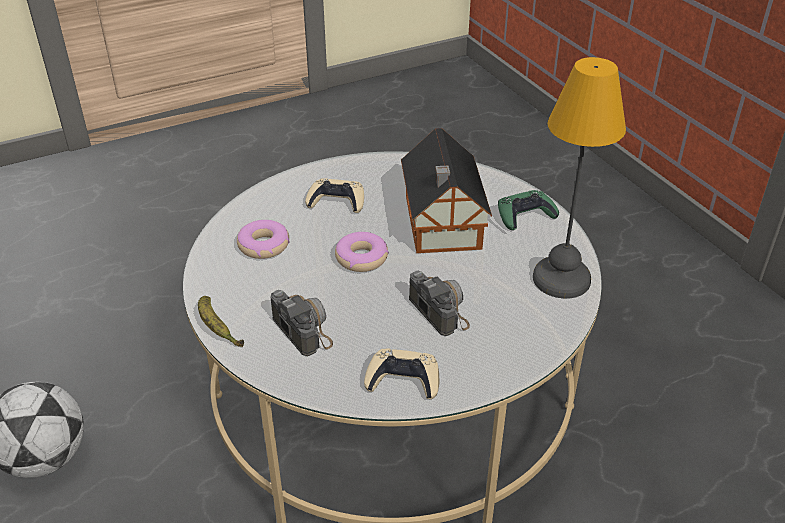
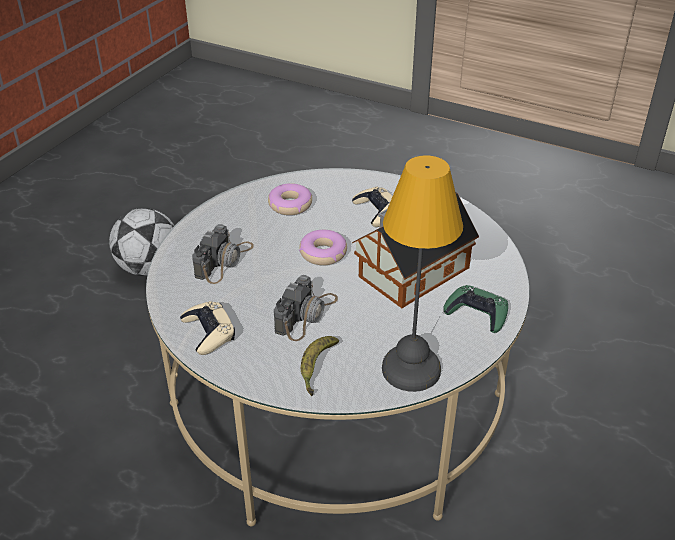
camera: 55 degrees right, 0 degrees up
(217, 328) = (188, 228): banana -> banana (316, 368)

